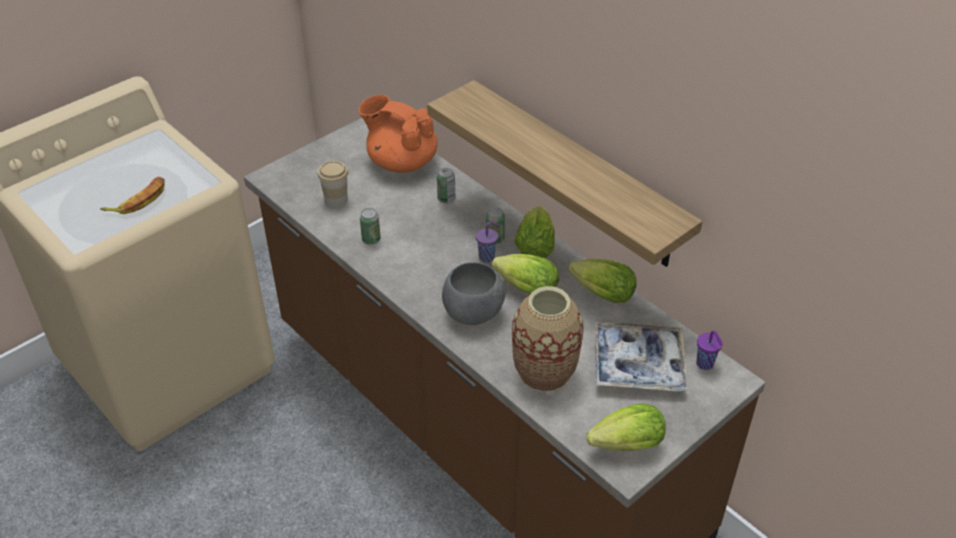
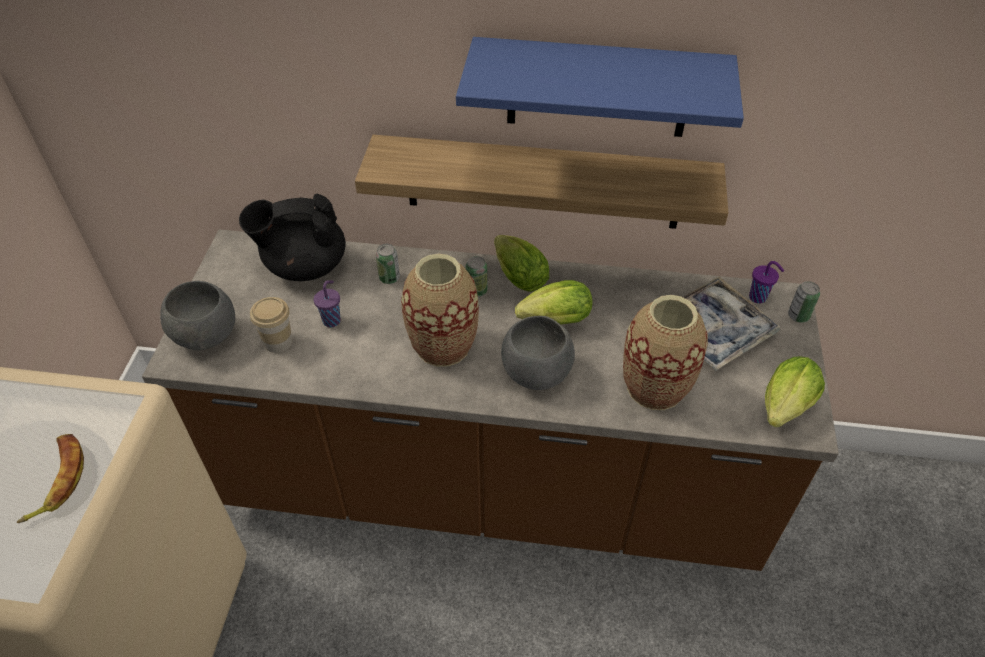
camera: 40 degrees left, 5 degrees up
(299, 173) = (205, 336): none -> grey bowl
(371, 239) = (361, 361): can -> can (798, 316)
(401, 161) = (304, 266): orange teapot -> black teapot
(432, 260) = (443, 345): none -> vase
(487, 257) = (489, 311): purple cup -> purple cup (332, 320)
(599, 293) = (616, 287): lettuce -> none
(615, 109) = (598, 88): none -> blue shelf

